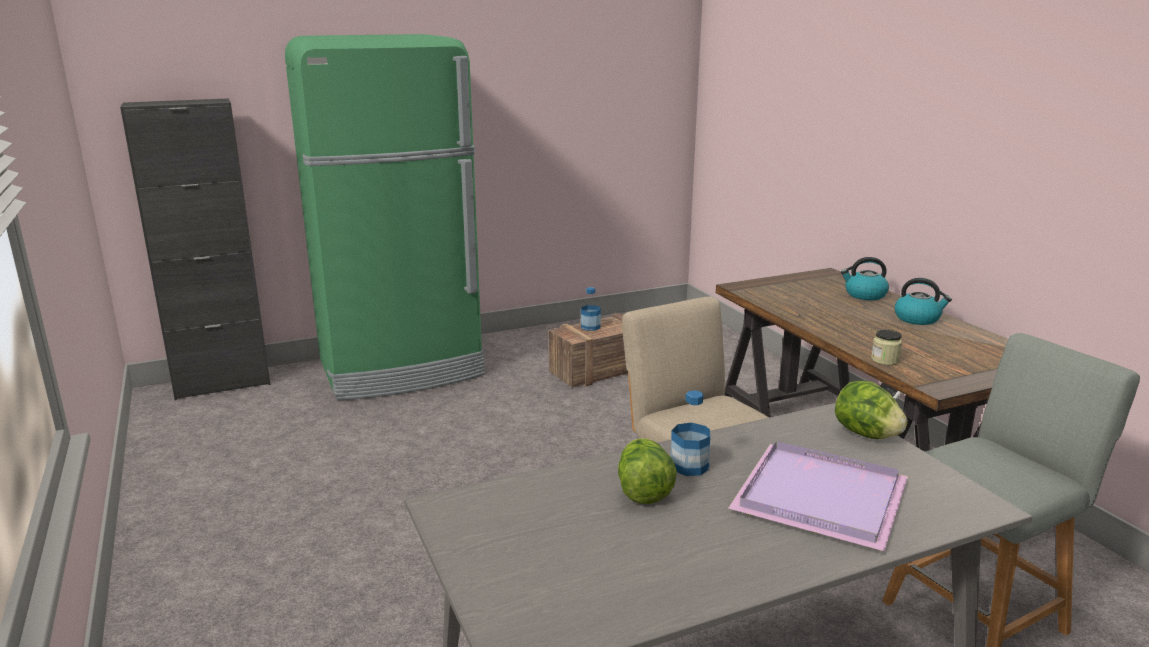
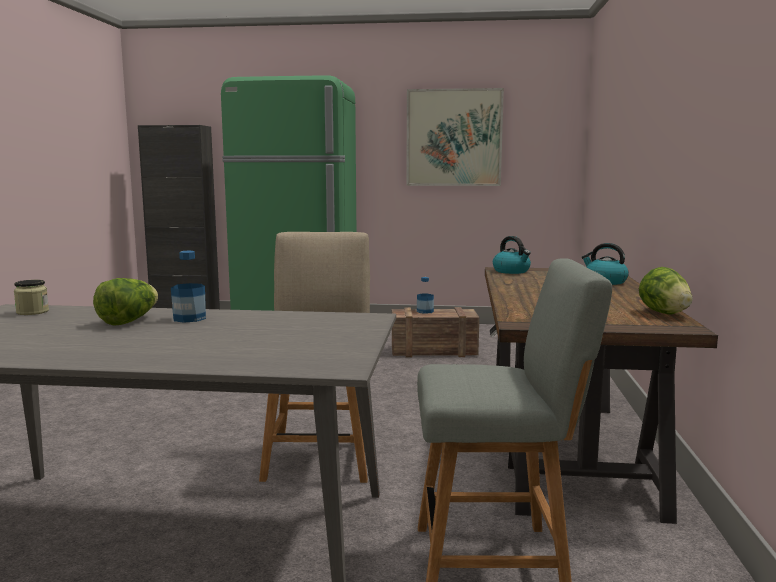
camera: 30 degrees right, 10 degrees down
(561, 100) = (454, 138): none -> picture
(823, 497) = (231, 342): purple tray -> none
(866, 434) = (362, 327): lettuce -> lettuce (664, 313)
(885, 360) = (514, 308): jar -> jar (32, 312)
(917, 319) = (619, 295): kettle -> kettle (512, 271)

